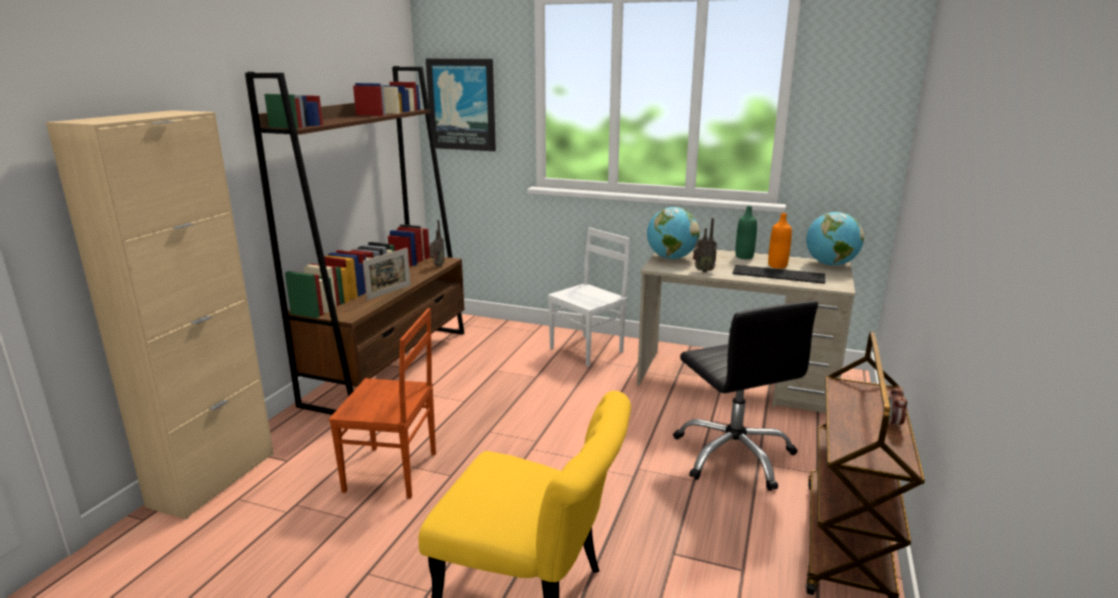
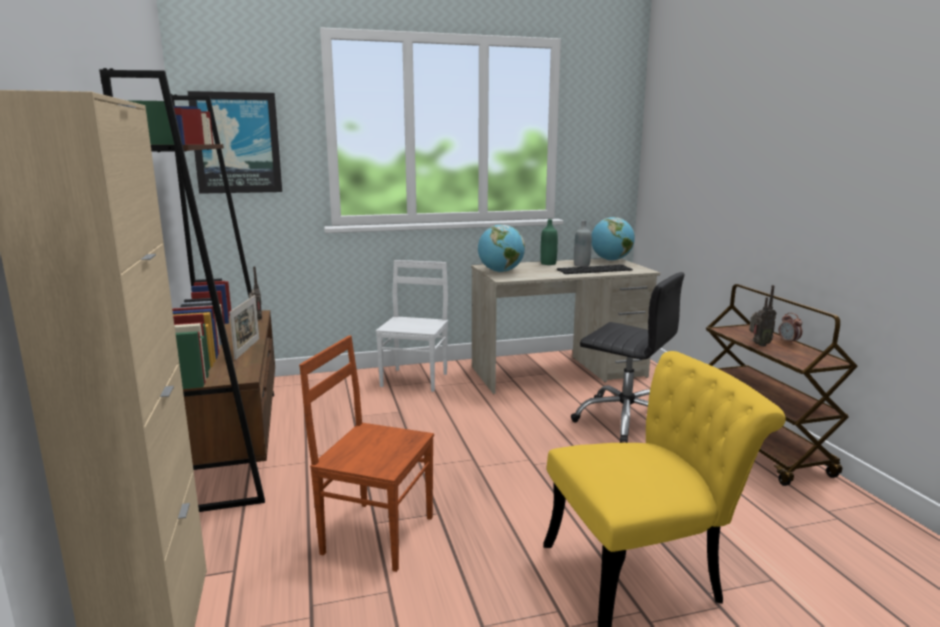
camera: 35 degrees left, 5 degrees down
(392, 473) = (377, 533): brown chair -> brown chair turned 135 degrees counterclockwise
(703, 270) = (541, 275): radio -> radio (758, 345)
(777, 266) = (581, 265): orange bottle -> grey bottle

